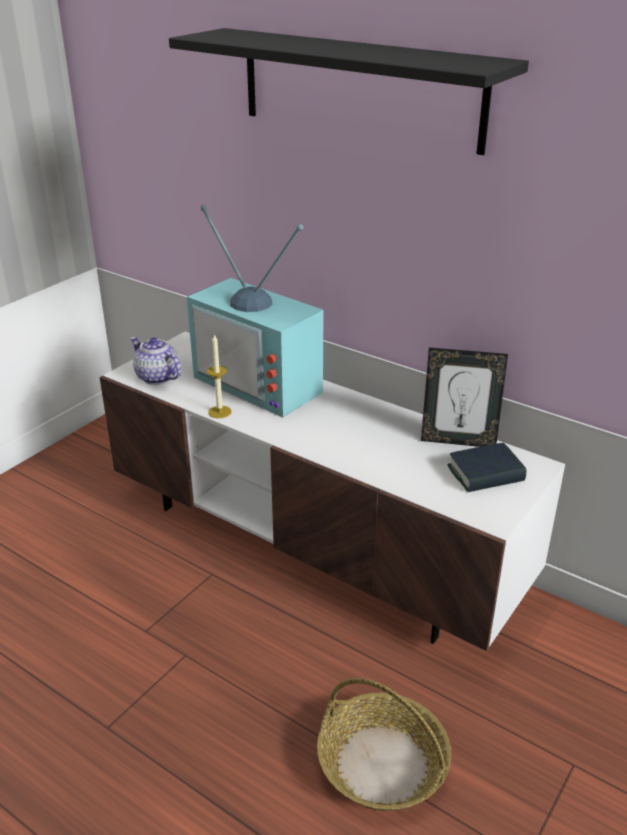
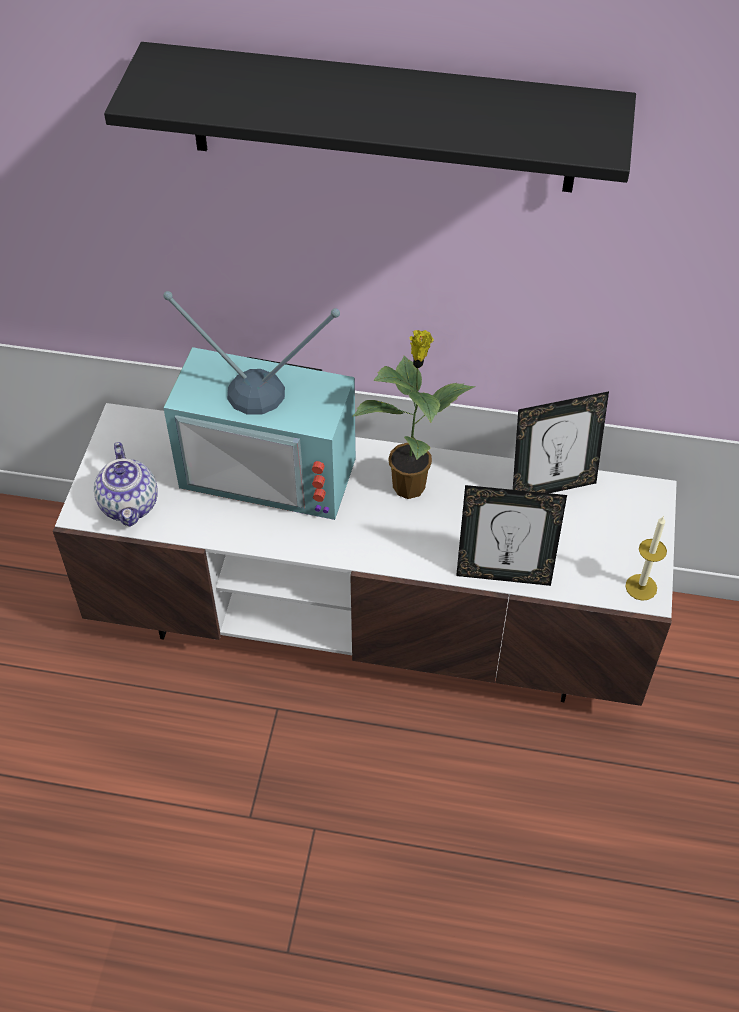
camera: 25 degrees left, 20 degrees up
(156, 377) = (130, 505): teapot -> teapot turned 120 degrees counterclockwise
(220, 412) = (253, 538): candle -> candle (641, 587)
(351, 413) = (410, 484): none -> potted plant
(383, 764) = (586, 865): basket -> none
(384, 477) = (503, 574): none -> picture frame
(485, 474) = (605, 528): book -> none

